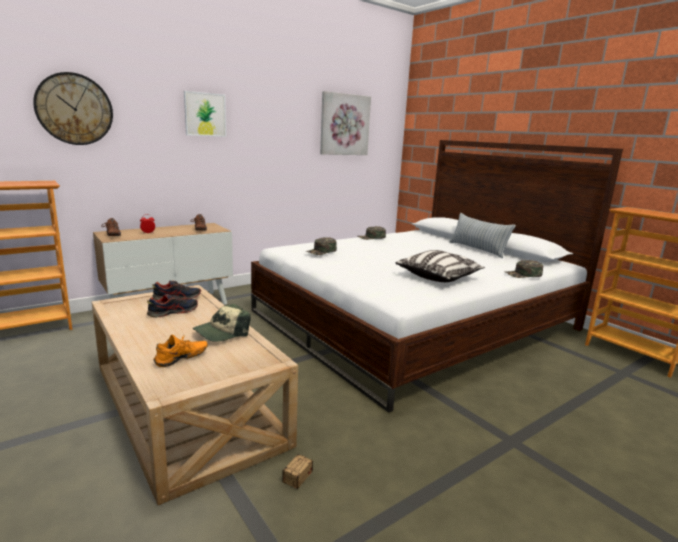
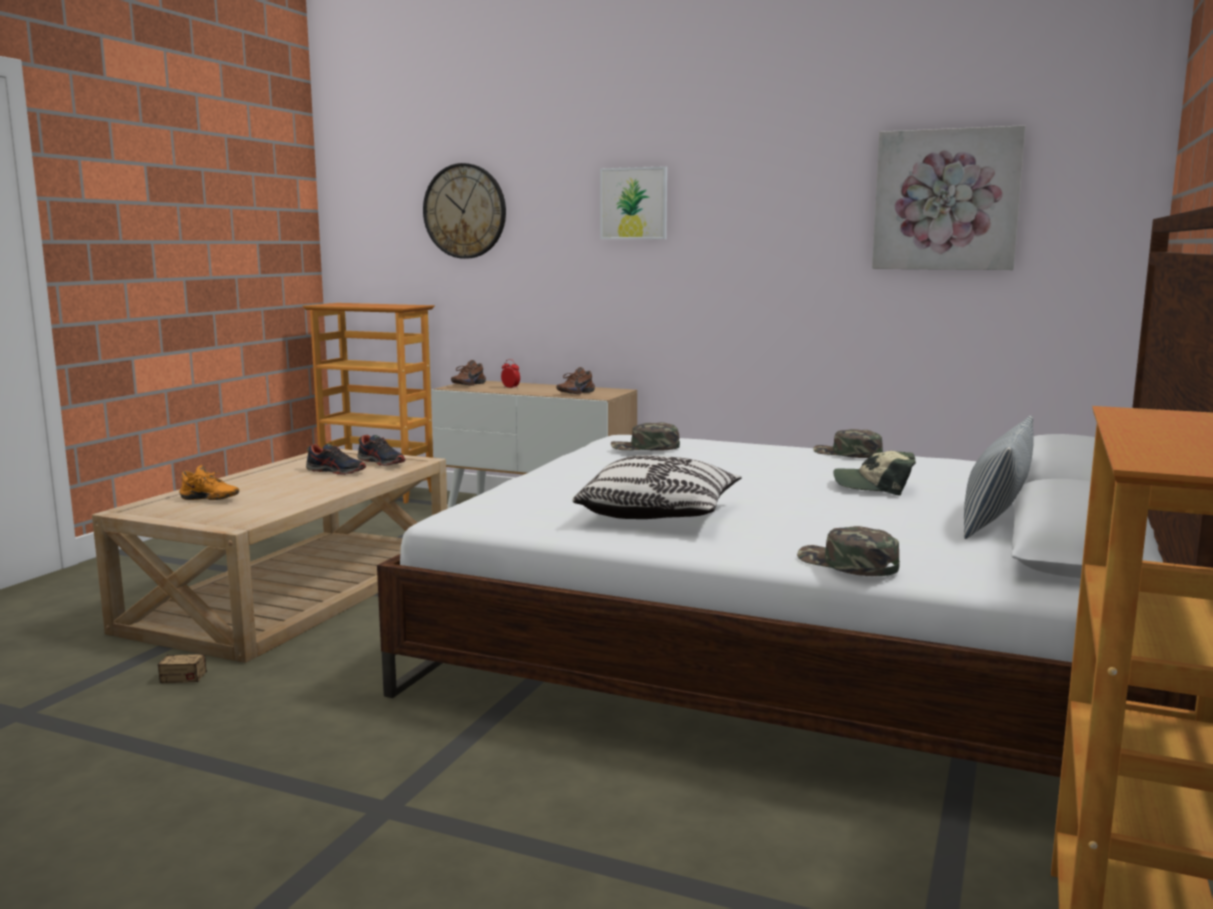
camera: 60 degrees right, 5 degrees down
(222, 332) = (295, 495): cap -> cap (874, 486)

